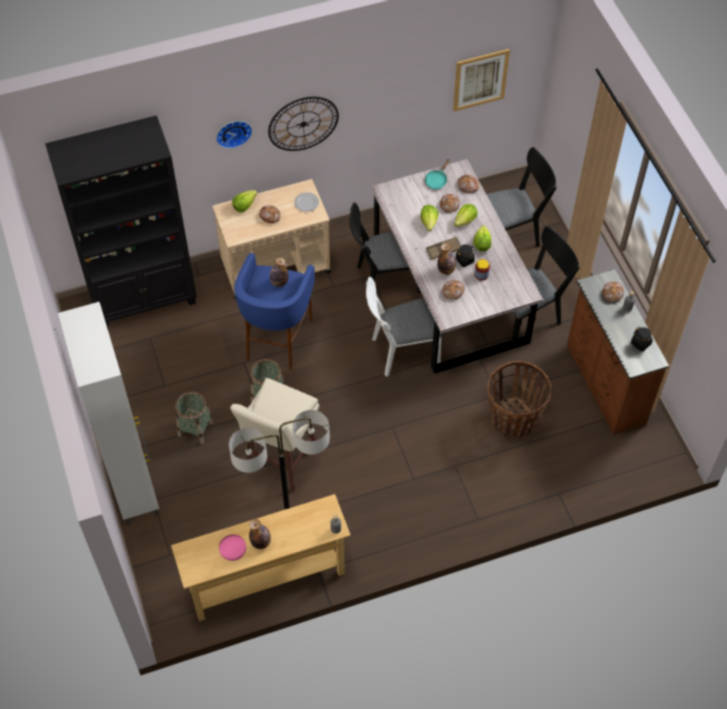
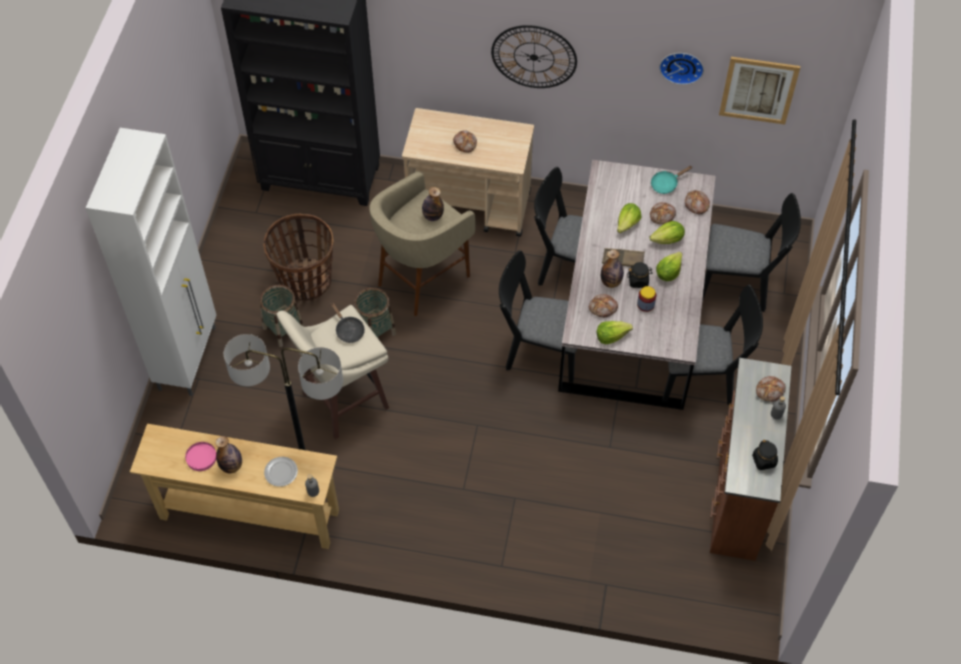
camera: 30 degrees right, 0 degrees up
(233, 132) = (451, 34): wall clock -> wall clock (682, 66)
(244, 205) = (447, 121): lettuce -> lettuce (611, 336)
(277, 339) = (422, 279): blue stool -> beige stool
(279, 397) = (348, 330): none -> black frying pan
(306, 203) = (511, 147): plate -> plate (281, 473)
(400, 351) = (538, 351): white chair -> black chair
(513, 419) = (610, 481): basket -> basket (305, 281)

